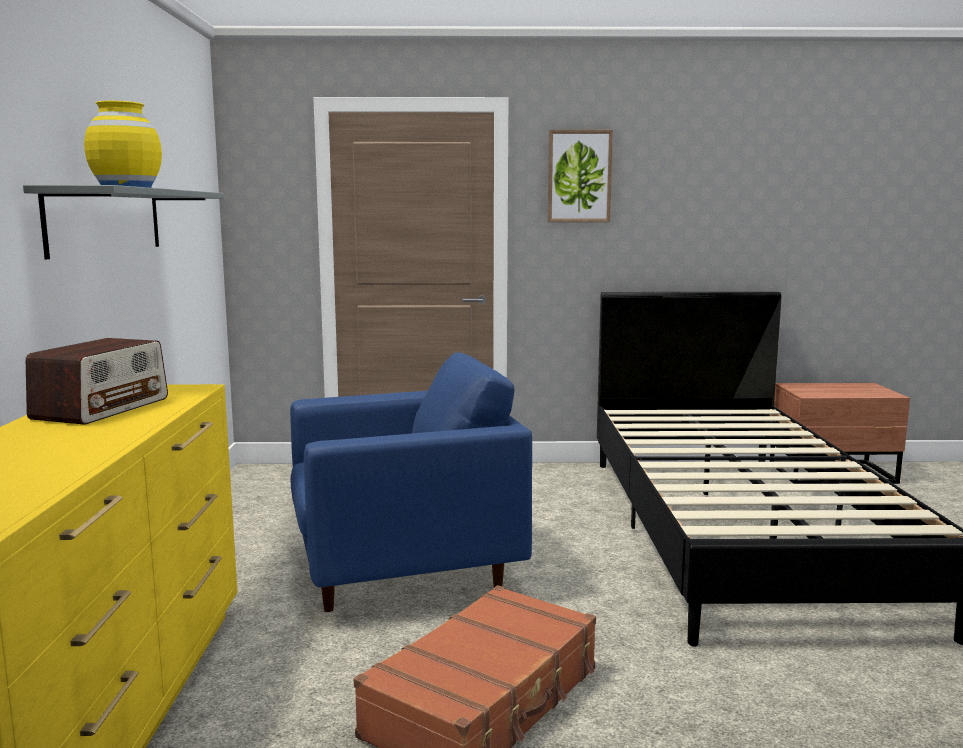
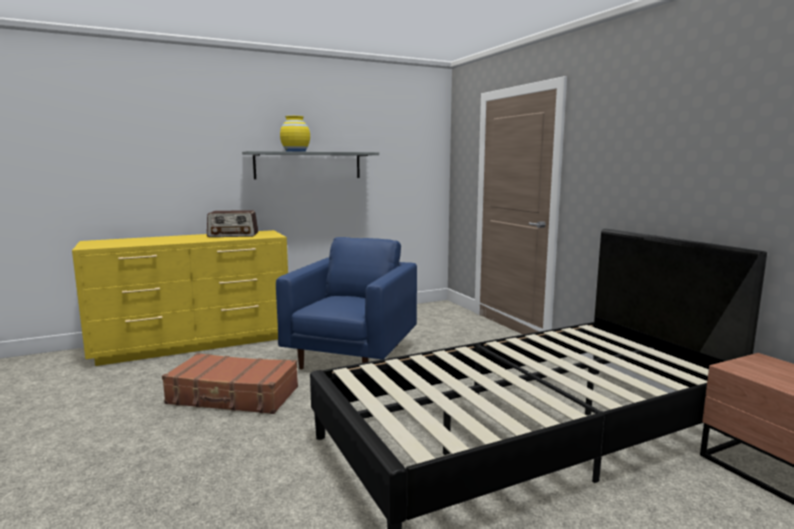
camera: 65 degrees right, 0 degrees up
(404, 572) = (352, 356): blue armchair -> blue armchair turned 120 degrees counterclockwise
(579, 176) = (603, 132): picture -> none

